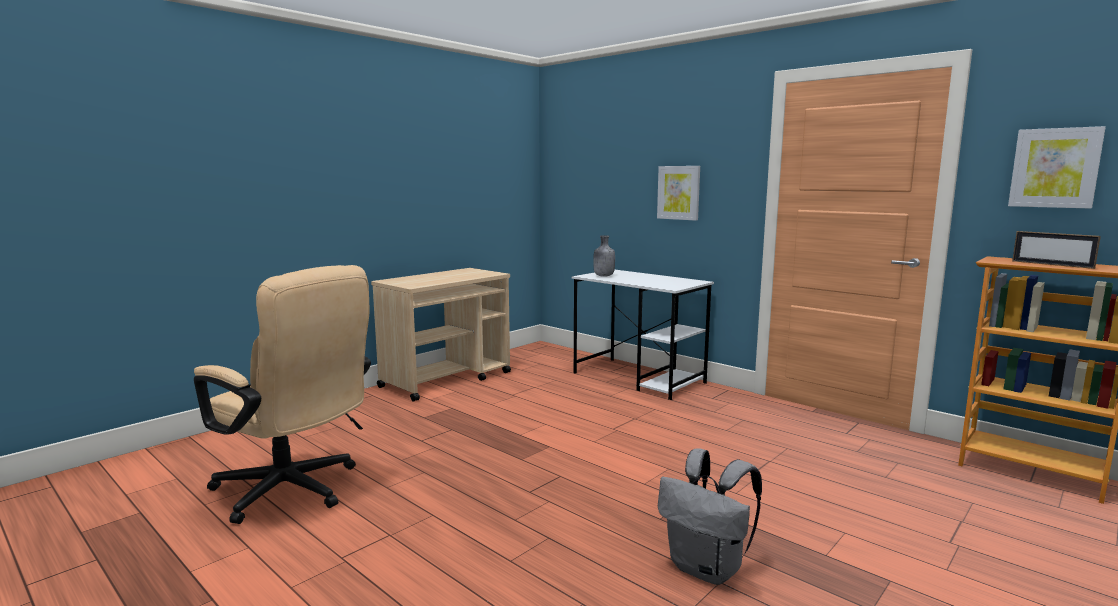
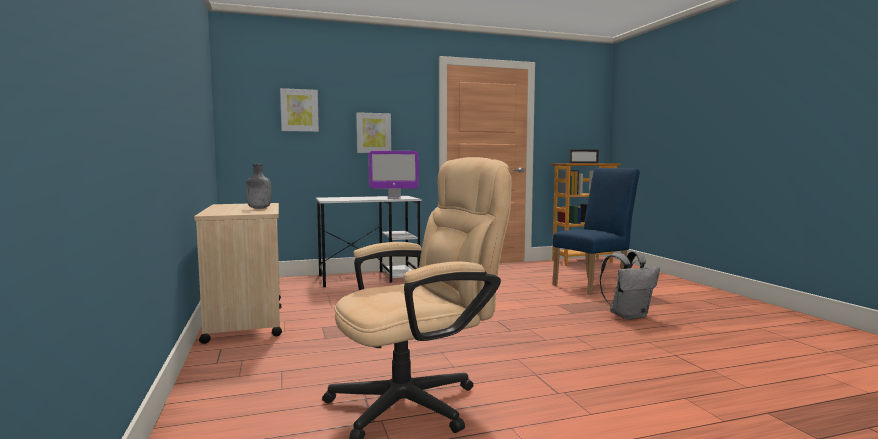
camera: 60 degrees left, 5 degrees down
(603, 276) = (339, 199): grey bottle -> grey bottle (259, 208)
(658, 284) = (394, 198): none -> monitor
(864, 510) = (594, 284): none -> blue chair
(1054, 168) = (568, 121): picture -> picture (299, 110)

